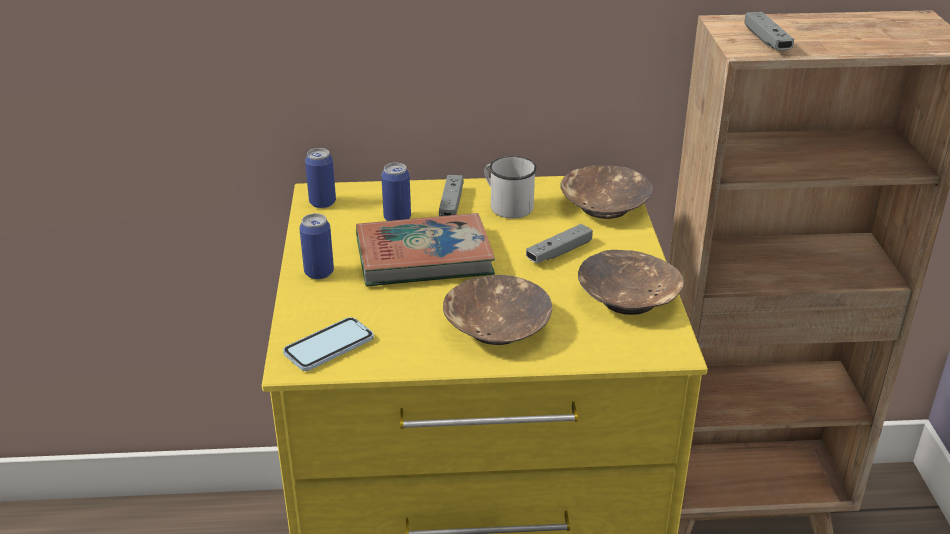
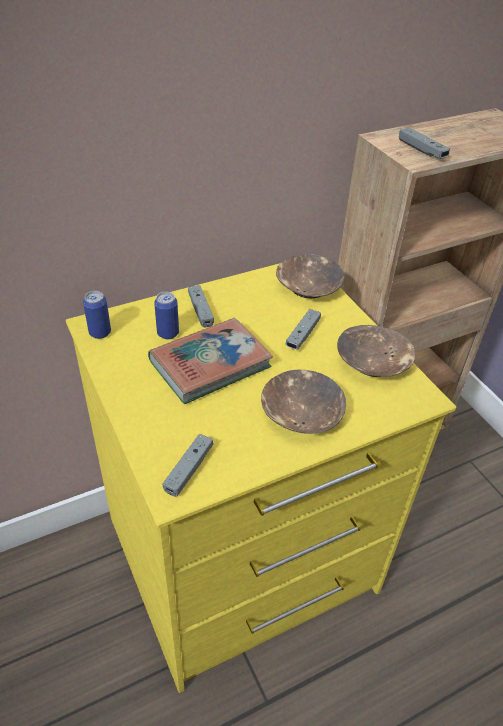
camera: 25 degrees left, 10 degrees up
(319, 272) = (138, 400): can -> none
(329, 346) = (189, 469): phone -> grey game controller
(506, 205) = (241, 302): white mug -> none

